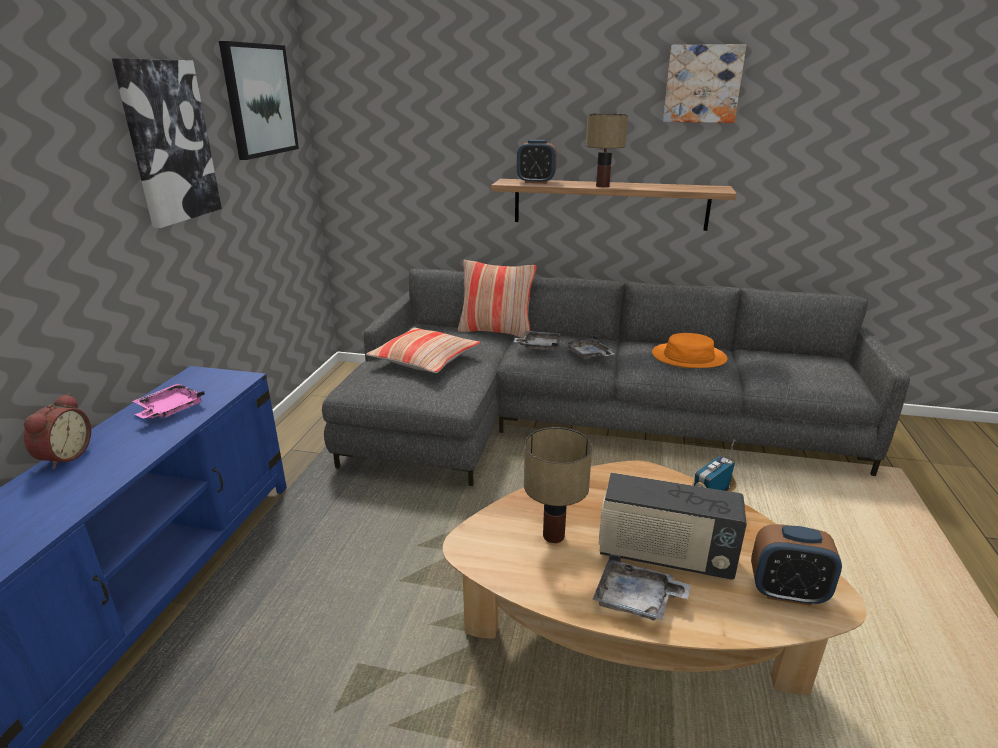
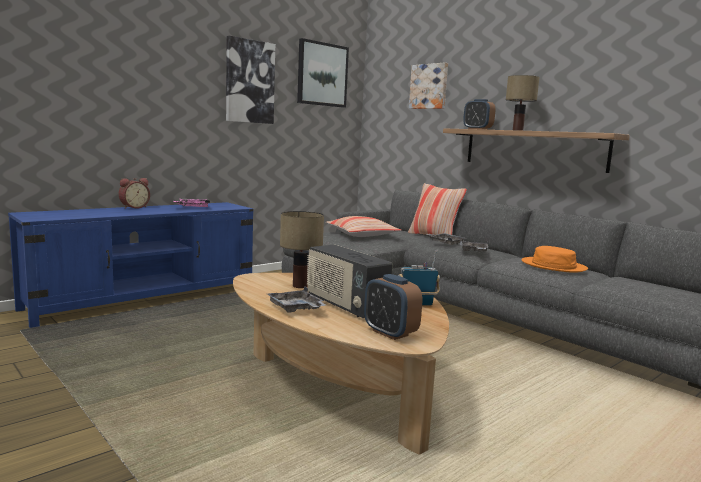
camera: 35 degrees right, 15 degrees down
(702, 84) = (605, 53): picture -> picture (429, 86)

